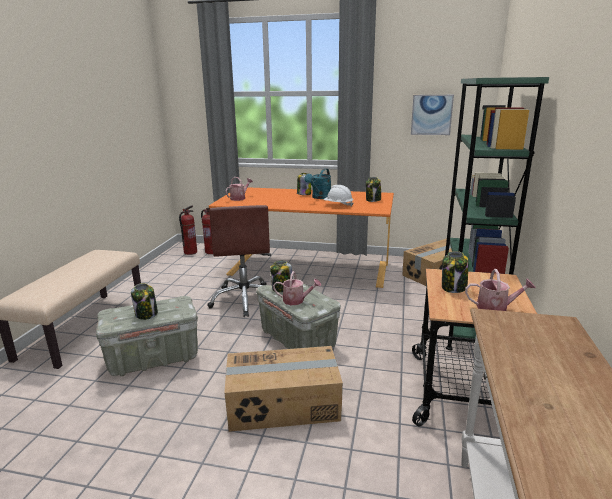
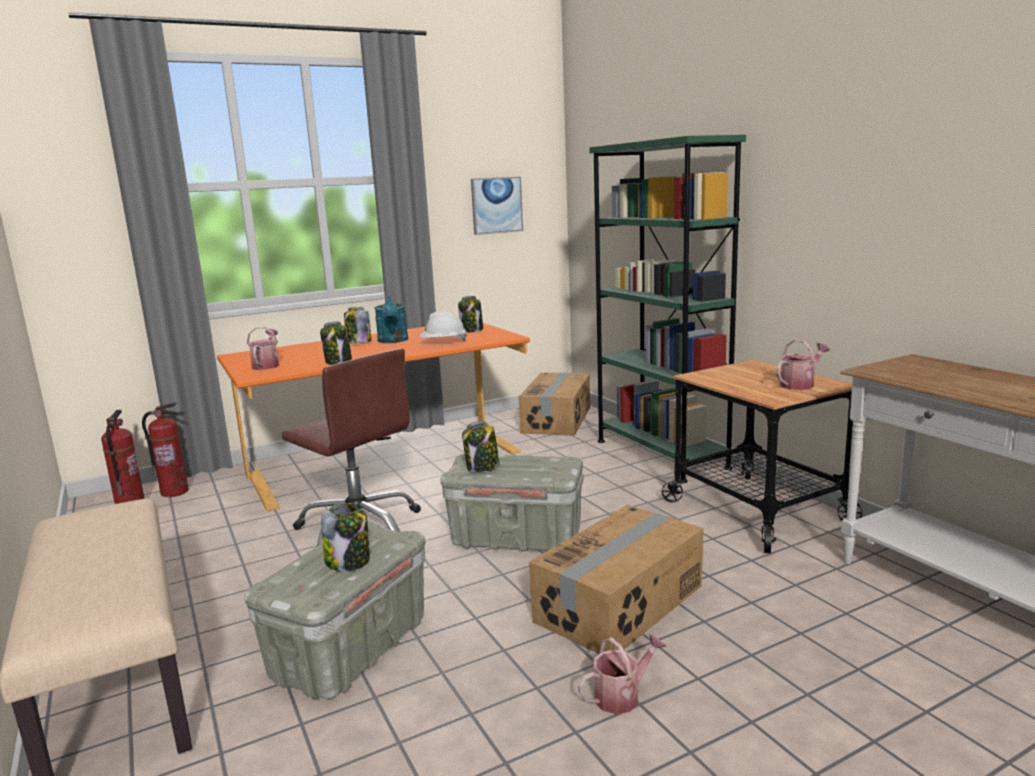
camera: 40 degrees left, 5 degrees down
(296, 300) = (527, 471): watering can -> watering can (622, 695)
(453, 288) = (735, 382): jar -> jar (338, 361)

